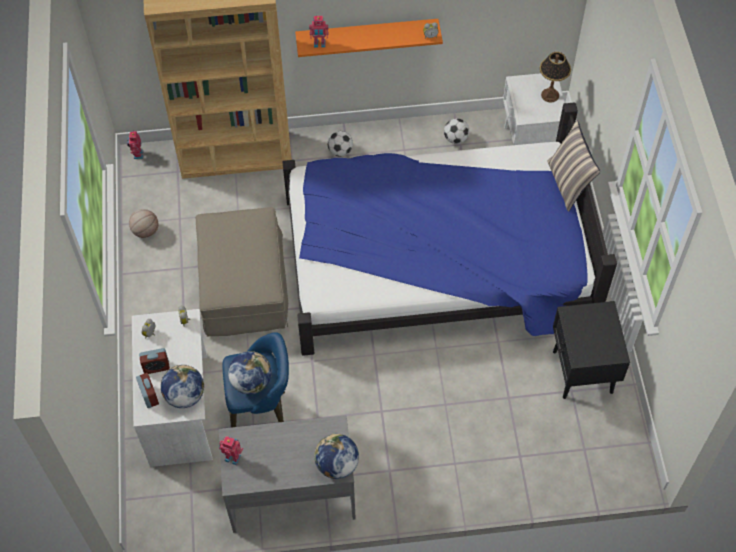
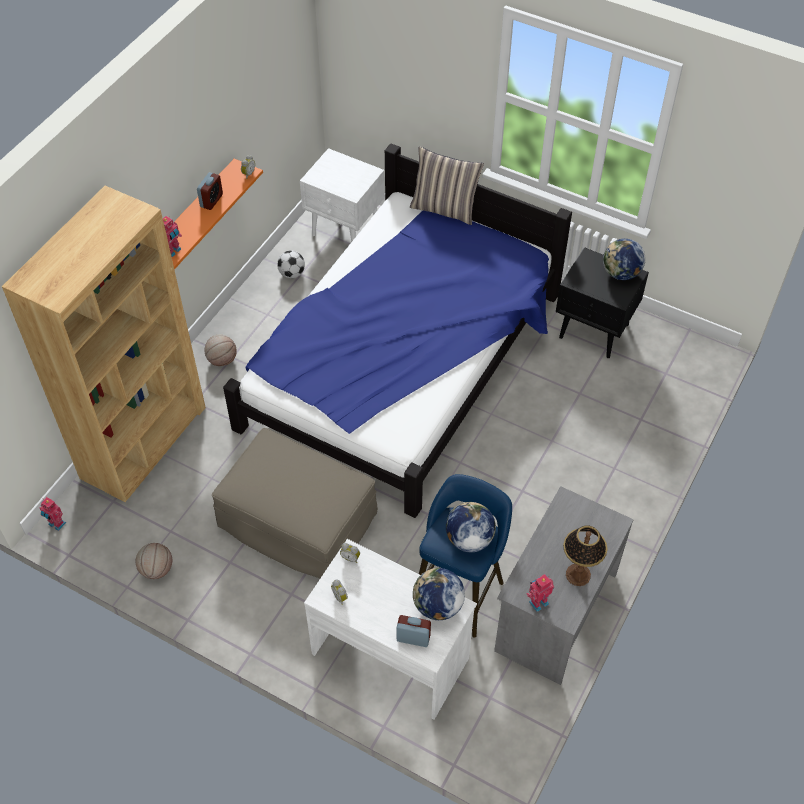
camera: 55 degrees left, 5 degrees down
(156, 367) = (384, 613): alarm clock -> alarm clock (211, 201)
(336, 465) = (607, 522): globe -> globe (621, 273)
(340, 151) = (222, 360): football -> basketball
(550, 95) = (347, 165): table lamp -> table lamp (578, 574)

